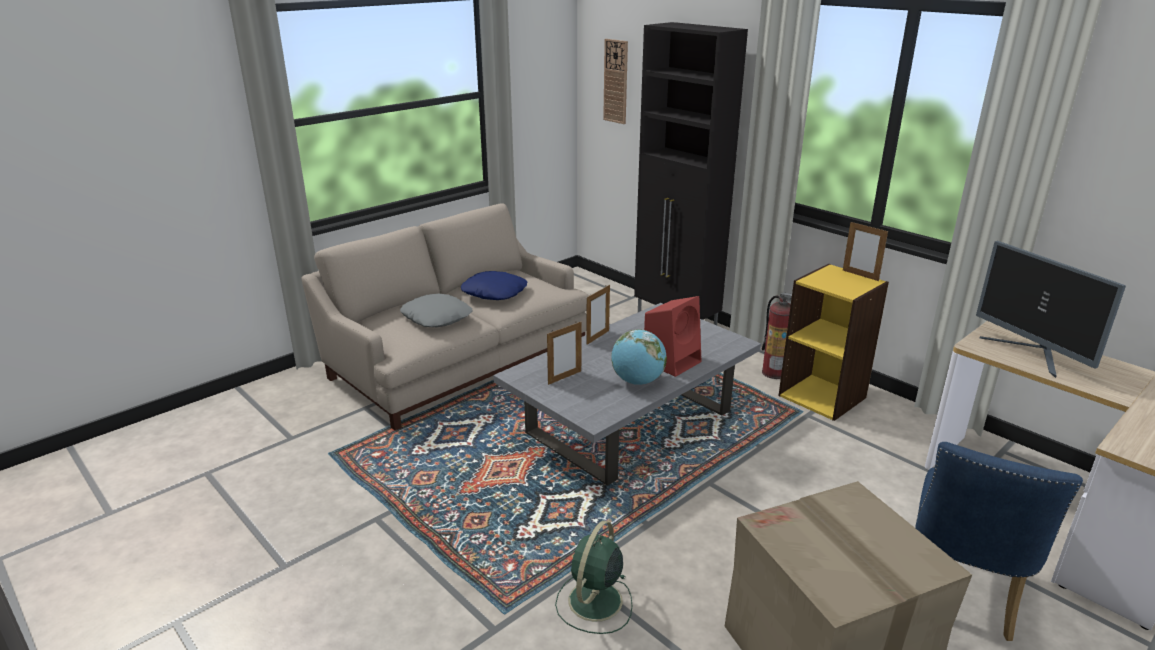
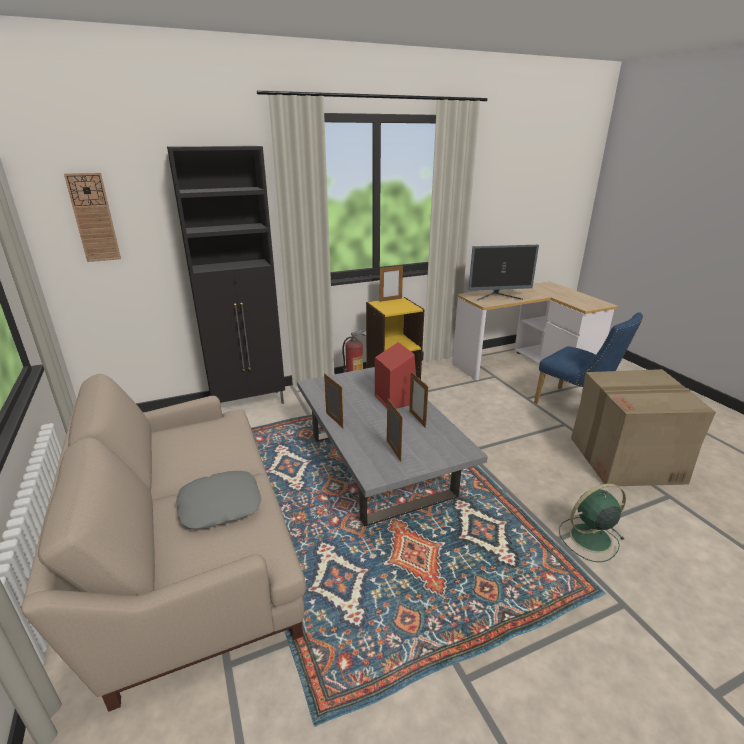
camera: 70 degrees left, 0 degrees up
(494, 292) = (198, 454): blue pillow -> none
(594, 602) = (588, 538): green fan -> green fan turned 120 degrees clockwise
(637, 381) = (417, 419): globe -> picture frame

